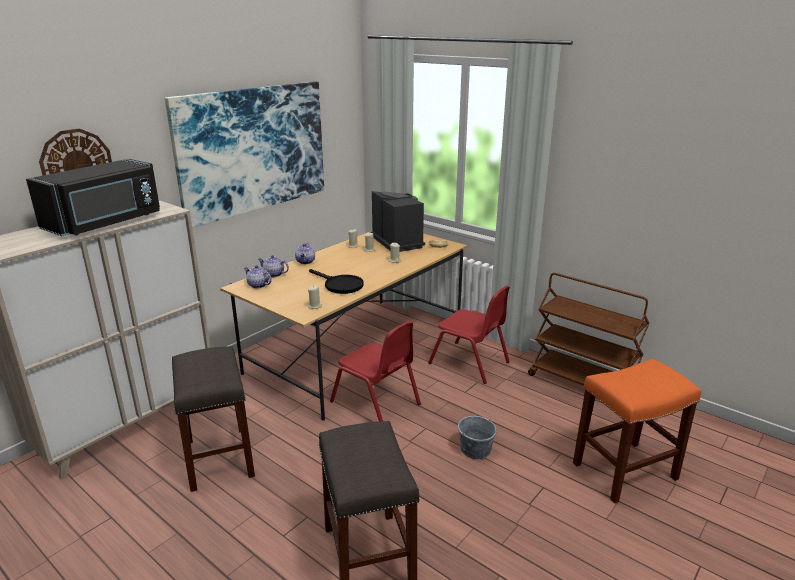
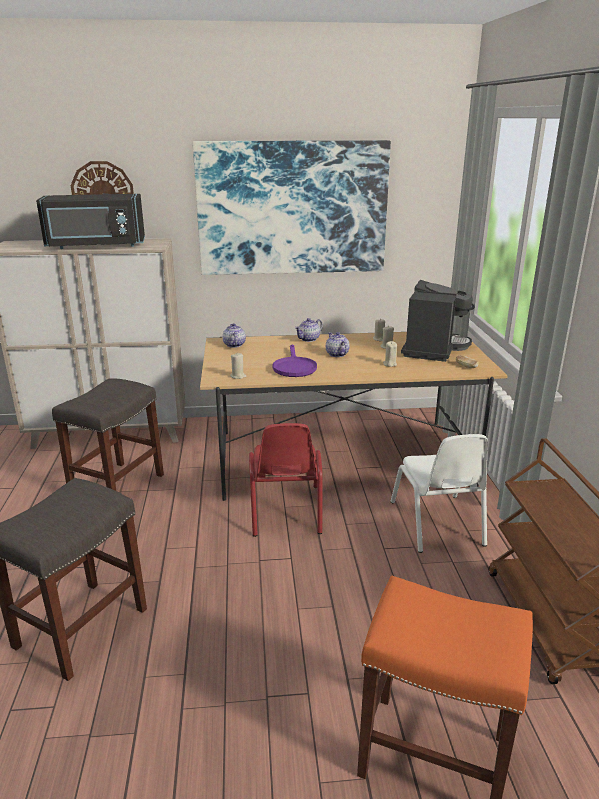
camera: 45 degrees right, 0 degrees up
(273, 274) = (262, 341): teapot -> teapot (336, 354)
(339, 285) = (294, 367): black frying pan -> purple frying pan
(469, 363) = (437, 523): red chair -> white chair
(475, 449) = (303, 607): grey bucket -> none

